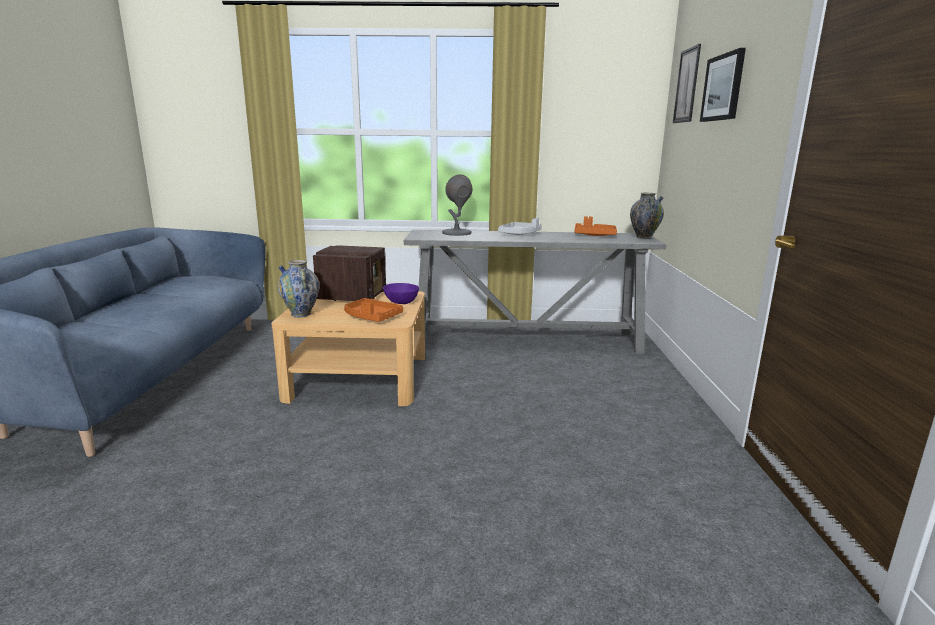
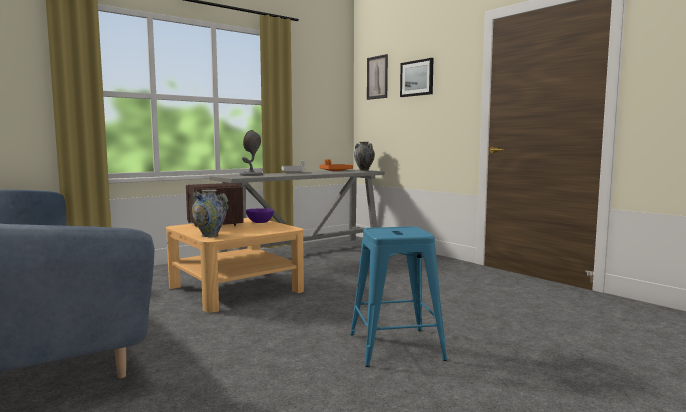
camera: 40 degrees left, 10 degrees down
(321, 547) = (395, 346): none -> blue stool
(372, 317) = (266, 229): orange tray -> none

